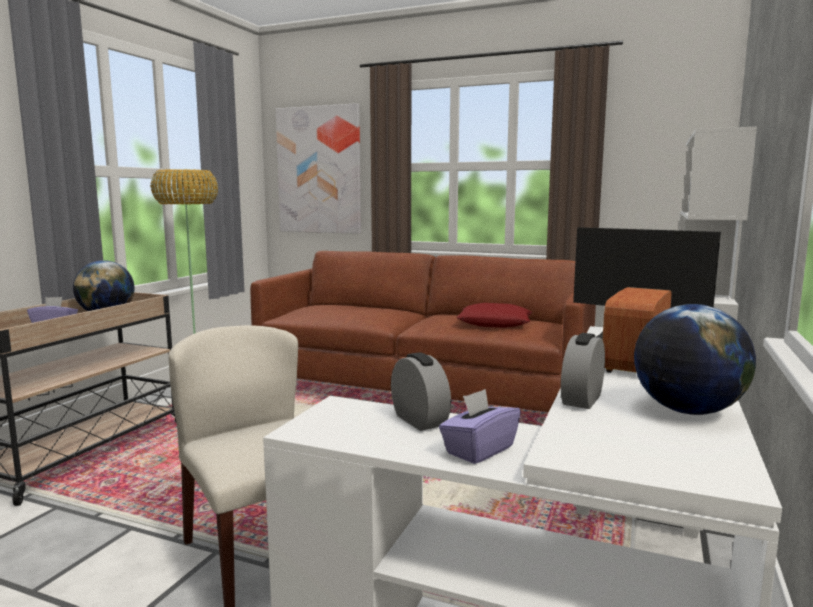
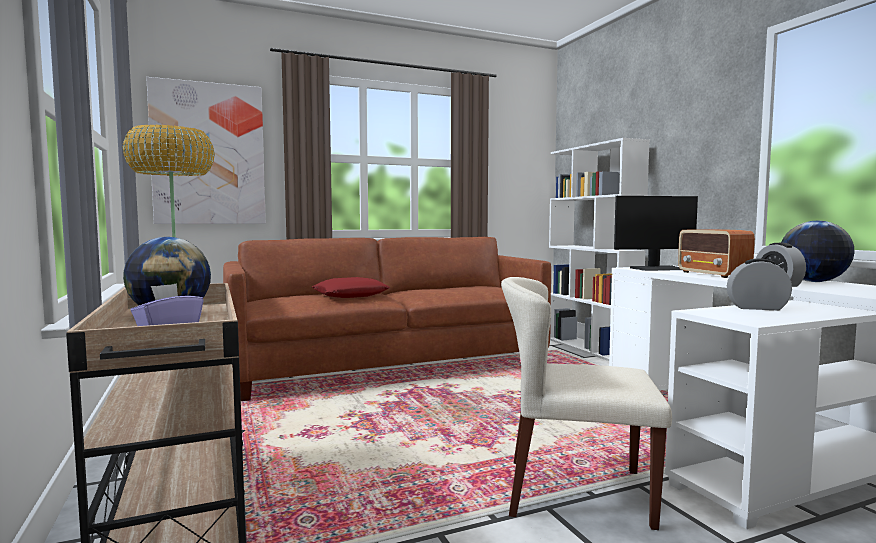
camera: 45 degrees left, 5 degrees down
(479, 450) = (825, 309): purple tissue box -> none
(494, 323) = (467, 289): red pillow -> red pillow (351, 295)

